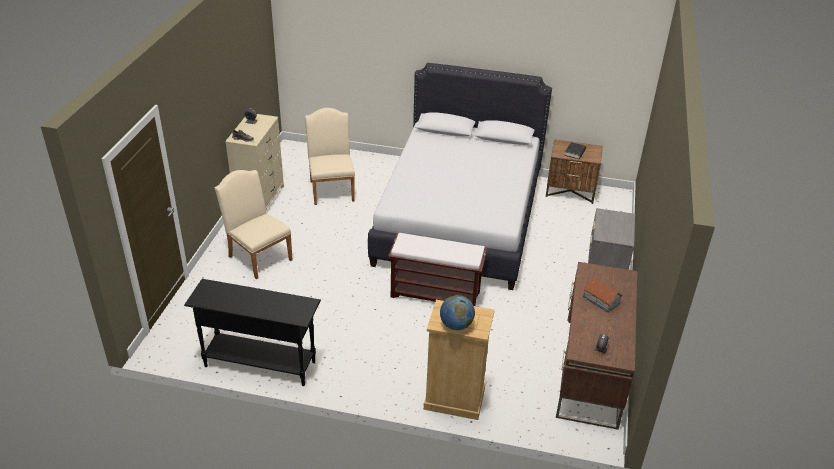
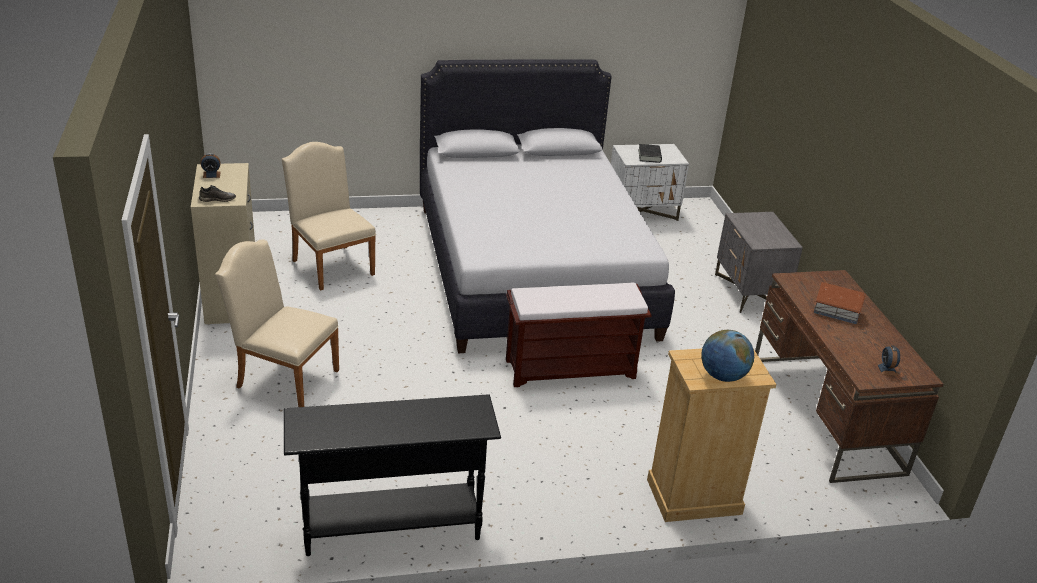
camera: 25 degrees left, 5 degrees down
(570, 191) = (642, 211): brown nightstand -> white nightstand

